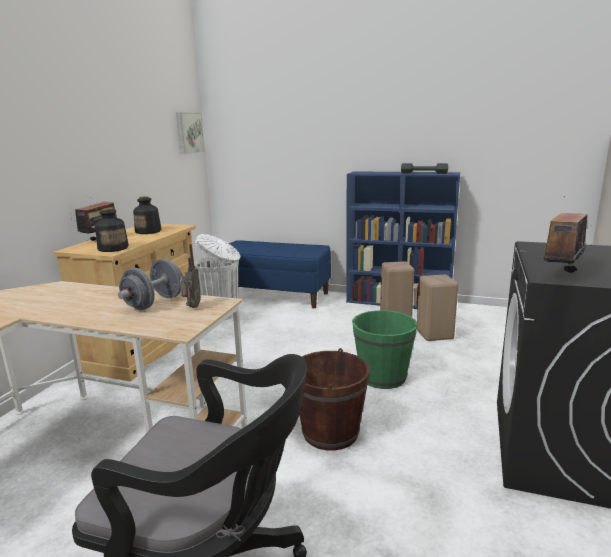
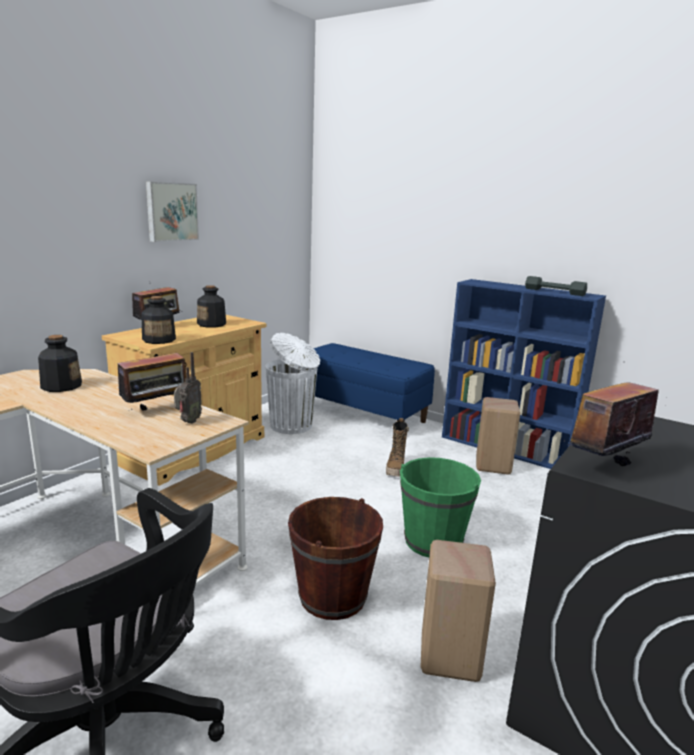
camera: 15 degrees right, 0 degrees up
(43, 298) = (61, 386): none -> bottle
(154, 303) = (156, 410): grey dumbbell -> radio
(188, 133) = (290, 216): picture -> picture (171, 211)
(324, 331) = (396, 468): none -> boot
(434, 335) = (529, 500): beige stool -> beige stool (448, 658)

